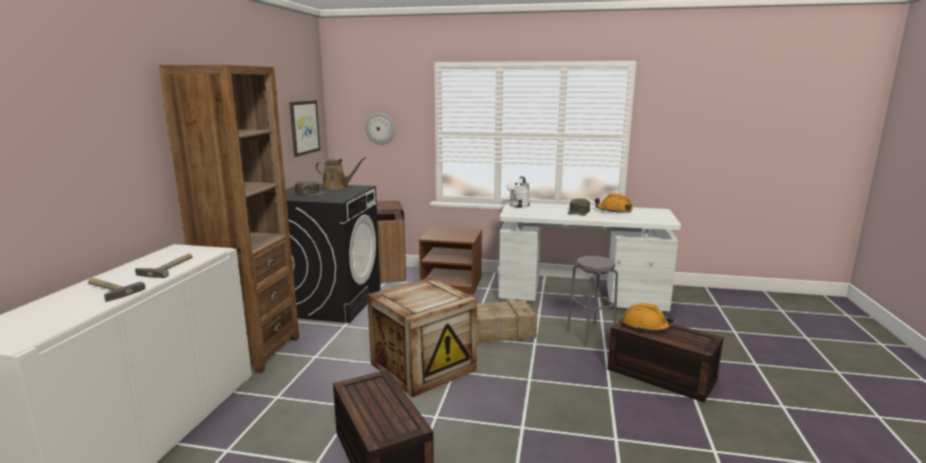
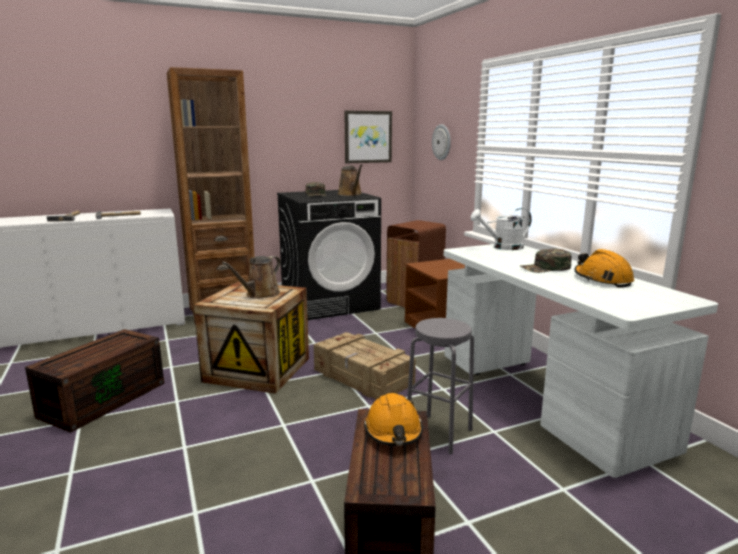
camera: 55 degrees right, 0 degrees up
(424, 293) = (260, 294): none -> brown watering can

